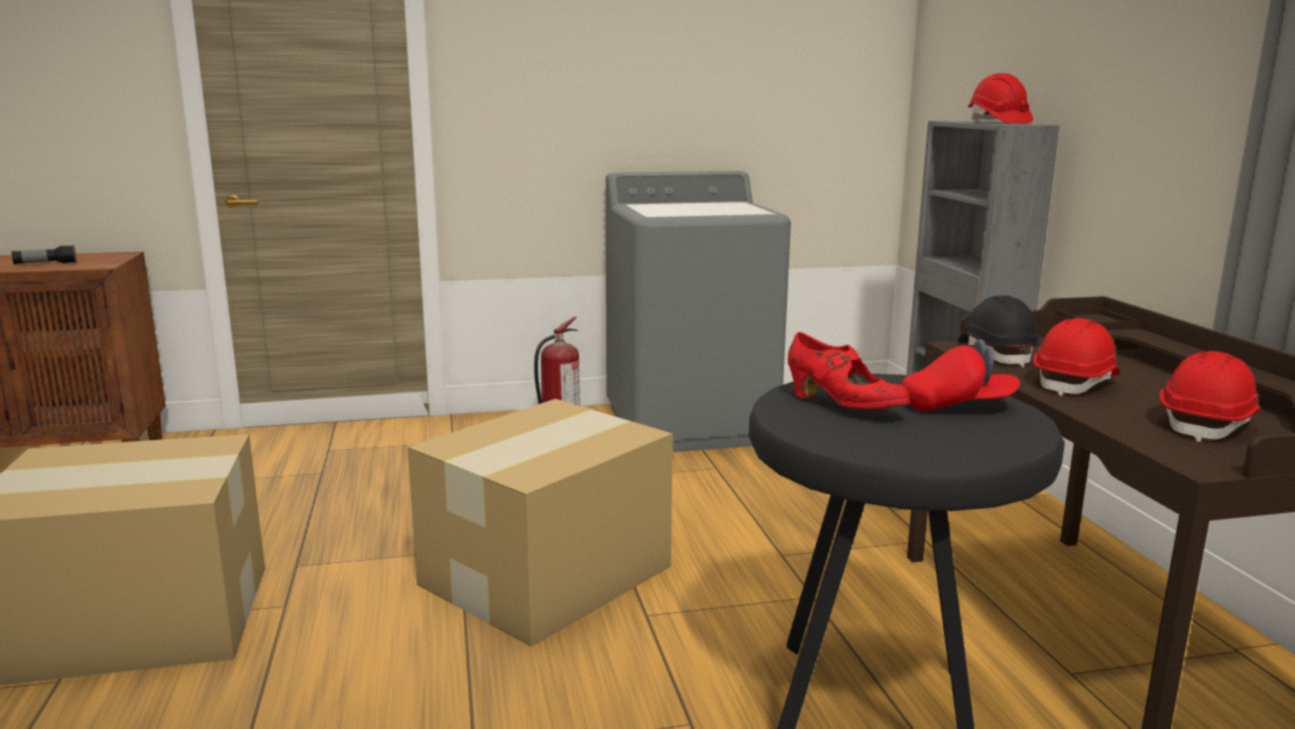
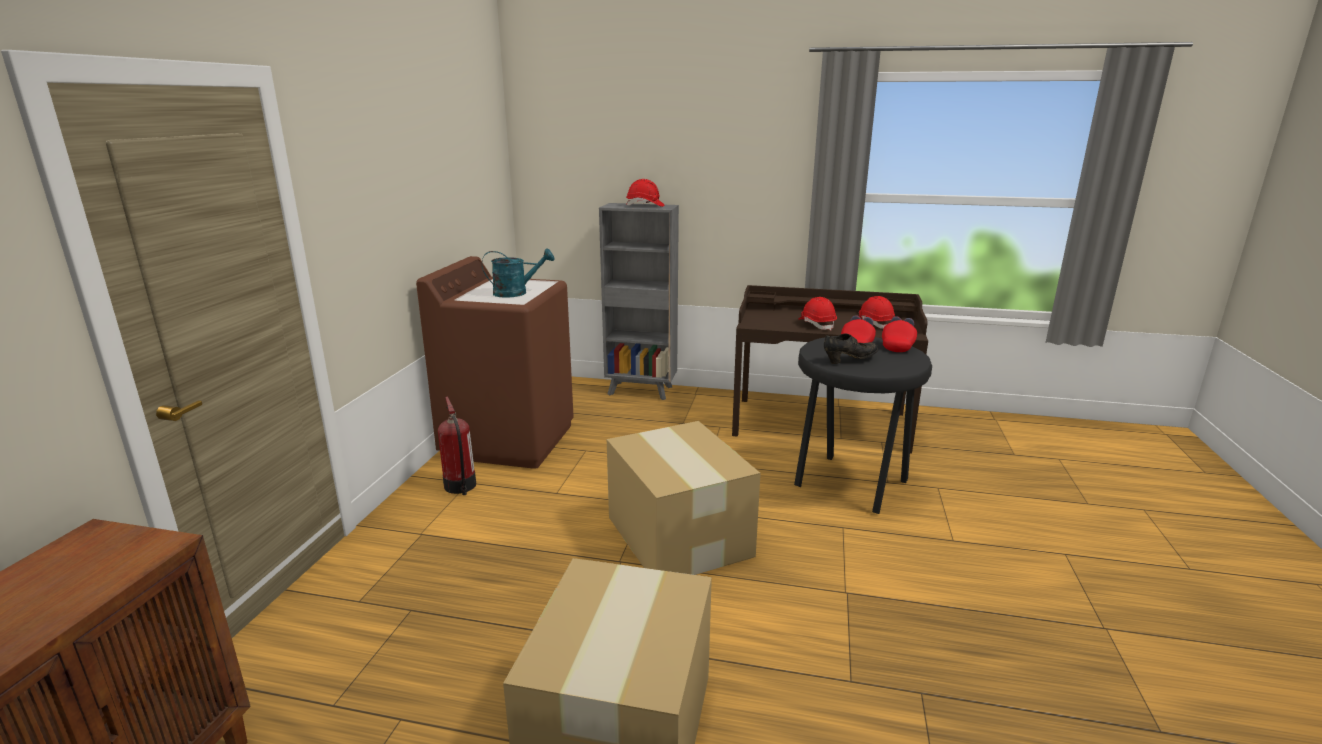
camera: 65 degrees left, 5 degrees up
(45, 264) = (74, 586): flashlight -> none
(690, 211) = (516, 293): none -> turquoise watering can
(690, 424) = (509, 440): grey washing machine -> brown washing machine
(843, 407) = (850, 360): red shoe -> black shoe
(996, 354) = (767, 323): black hard hat -> none
(1023, 437) = (898, 346): none -> red cap

